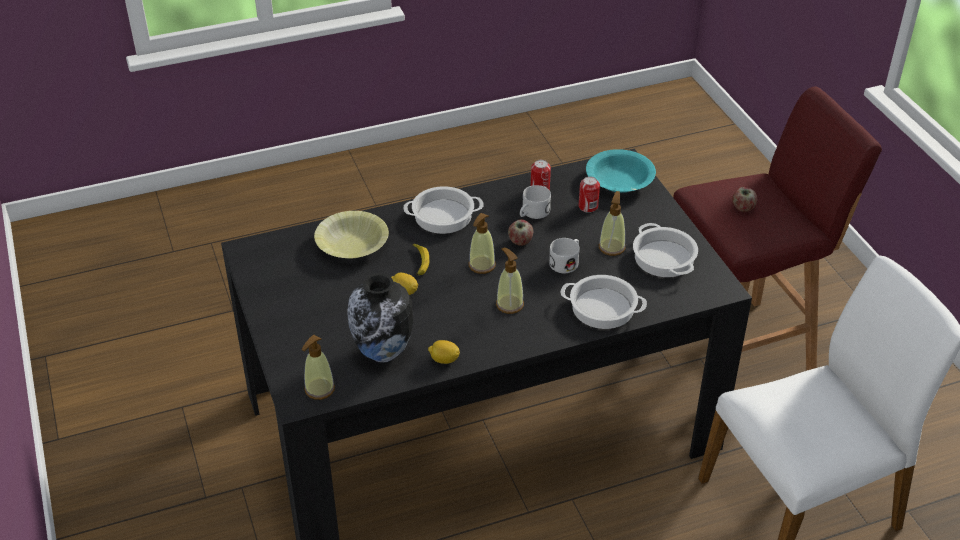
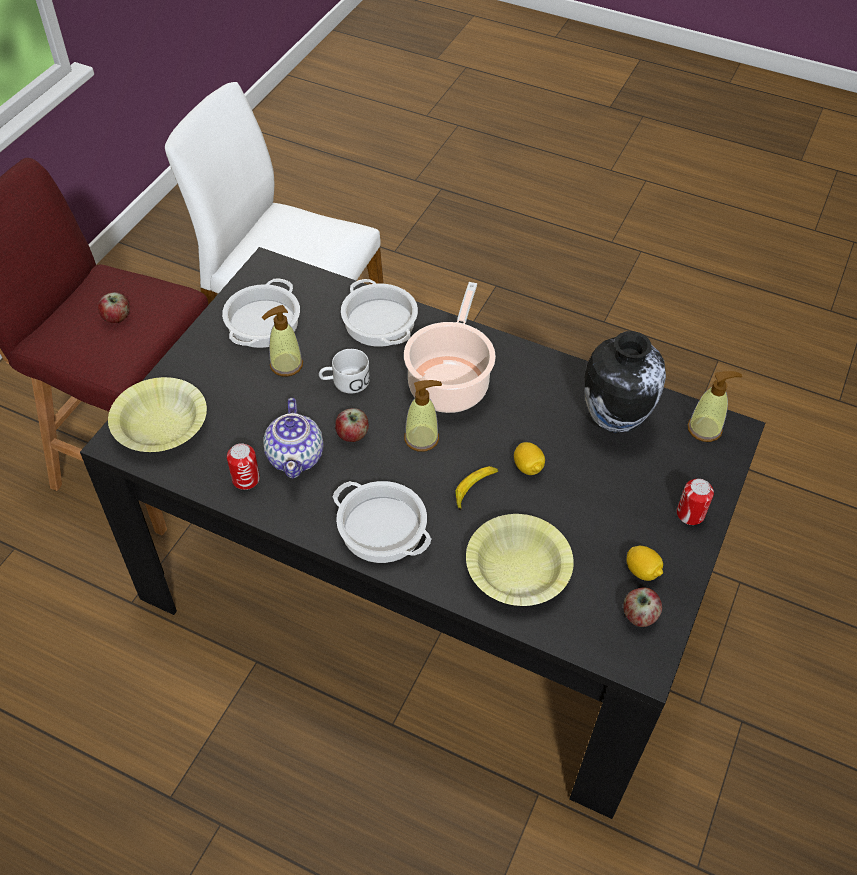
camera: 135 degrees left, 10 degrees up
(267, 266) = (639, 615): none -> apple
(444, 360) = (567, 376): lemon -> lemon (642, 571)
(509, 304) = (449, 382): soap dispenser -> cooking pot
(532, 213) = (296, 456): white mug -> teapot
(588, 206) = (236, 421): can -> can (690, 514)
(619, 180) = (161, 425): turquoise bowl -> yellow bowl

